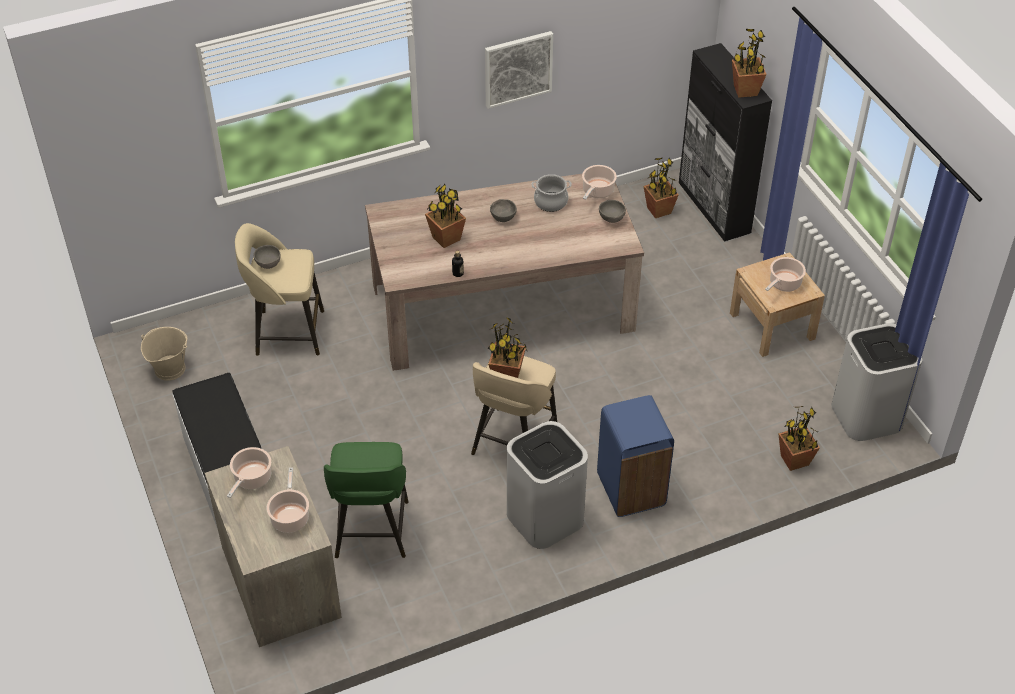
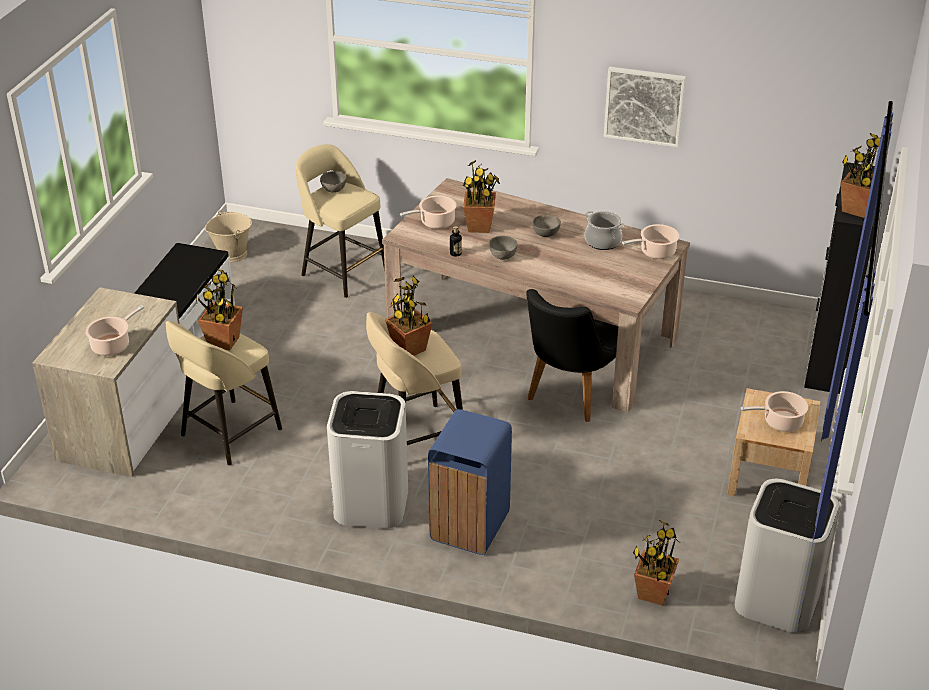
camera: 40 degrees right, 10 degrees down
(251, 479) = (122, 307): cooking pot -> cooking pot (435, 222)
(371, 532) = (228, 434): green stool -> beige stool
(582, 342) = (569, 396): none -> black chair
(611, 219) = (641, 276): grey bowl -> grey bowl (502, 256)
(659, 210) = (767, 335): potted plant -> potted plant (223, 342)

